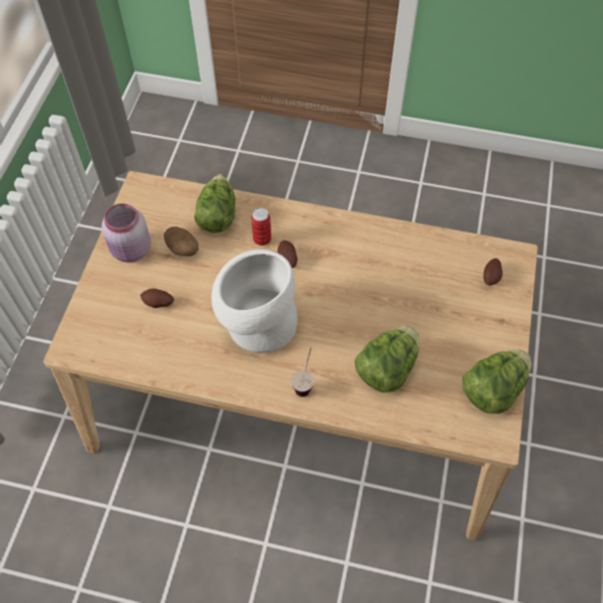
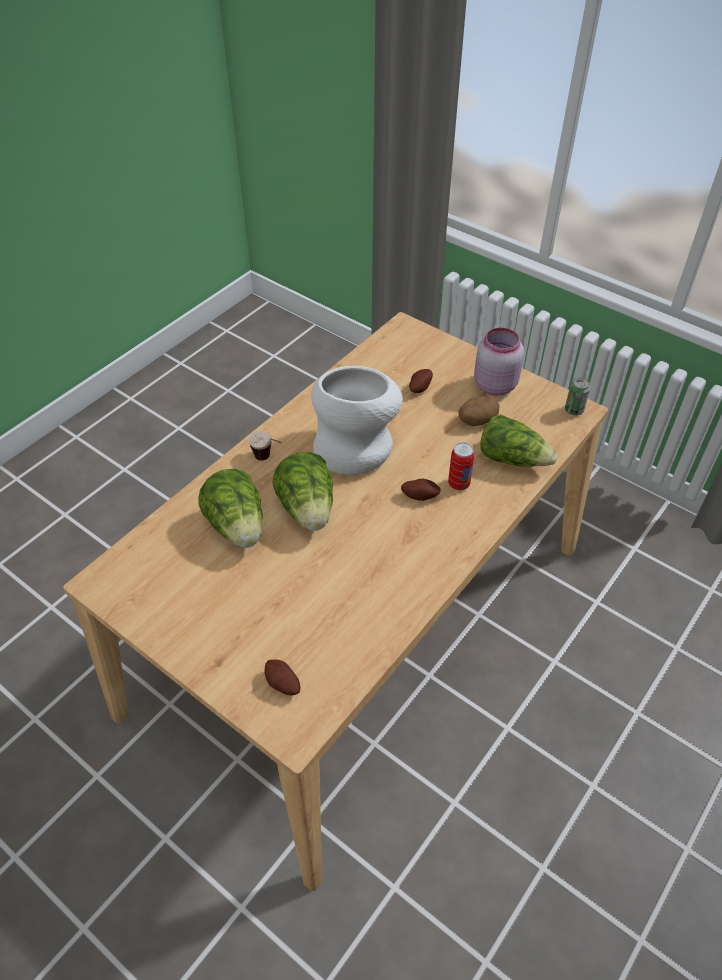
camera: 115 degrees right, 10 degrees down
(141, 190) = (574, 410): none -> can
(492, 389) = (148, 607): lettuce -> lettuce (308, 509)

